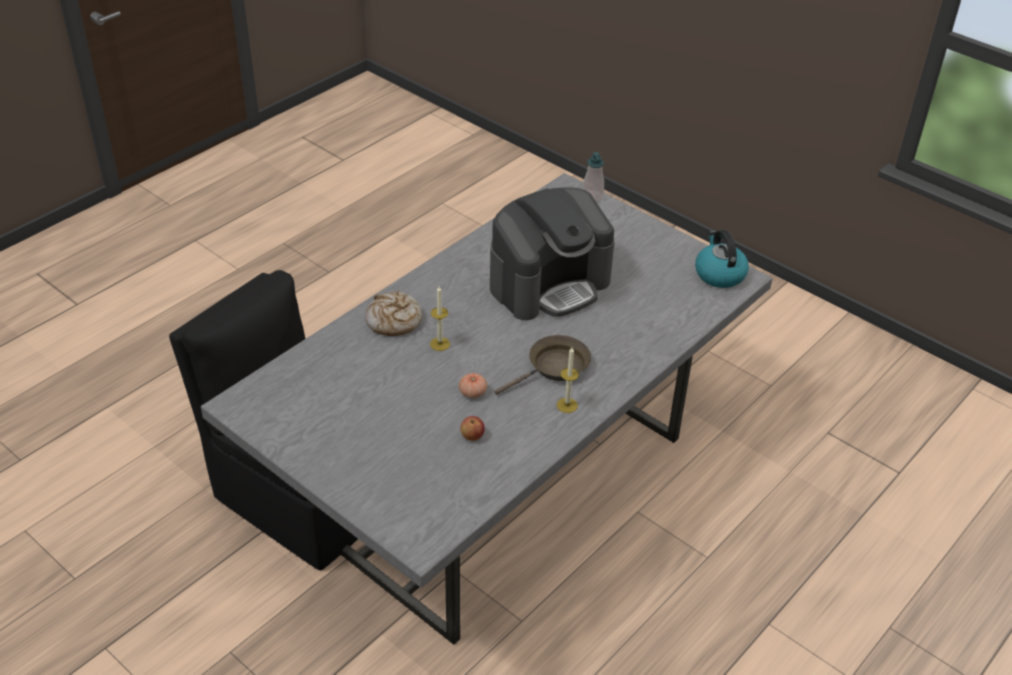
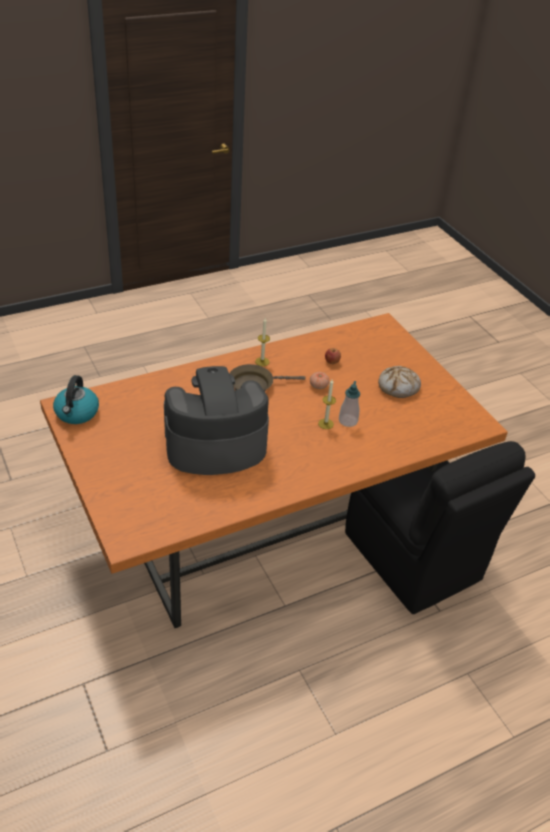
camera: 160 degrees left, 0 degrees up
(394, 321) = (353, 451): bread -> bread (398, 386)
(502, 478) = (265, 524): grey dining table -> orange dining table
(592, 197) = (109, 521): soap dispenser -> soap dispenser (348, 421)

